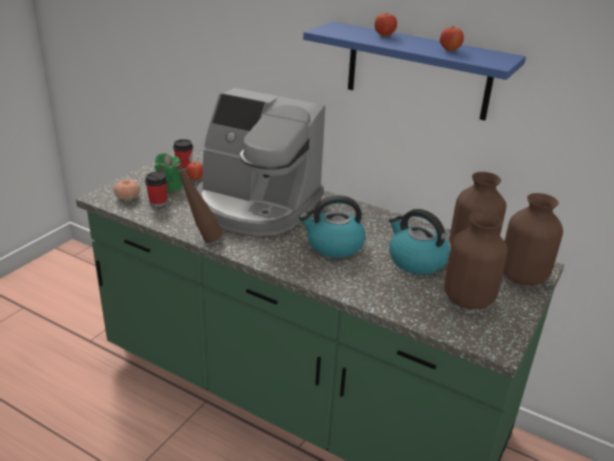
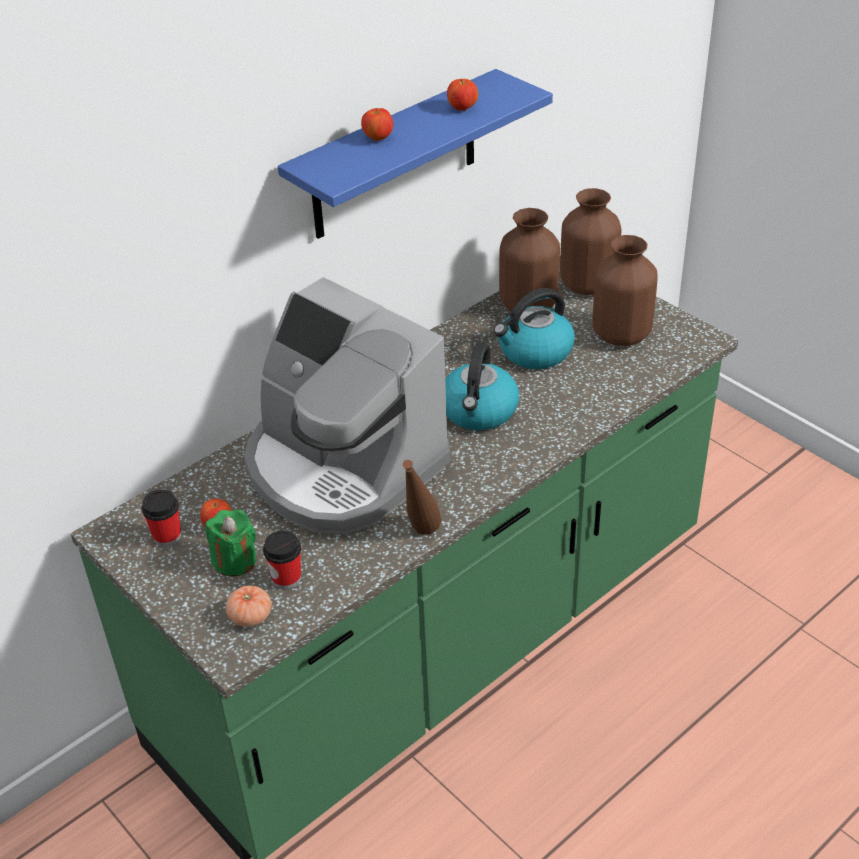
camera: 70 degrees left, 10 degrees up
(256, 205) = (341, 467): coffee machine -> coffee machine turned 90 degrees clockwise

